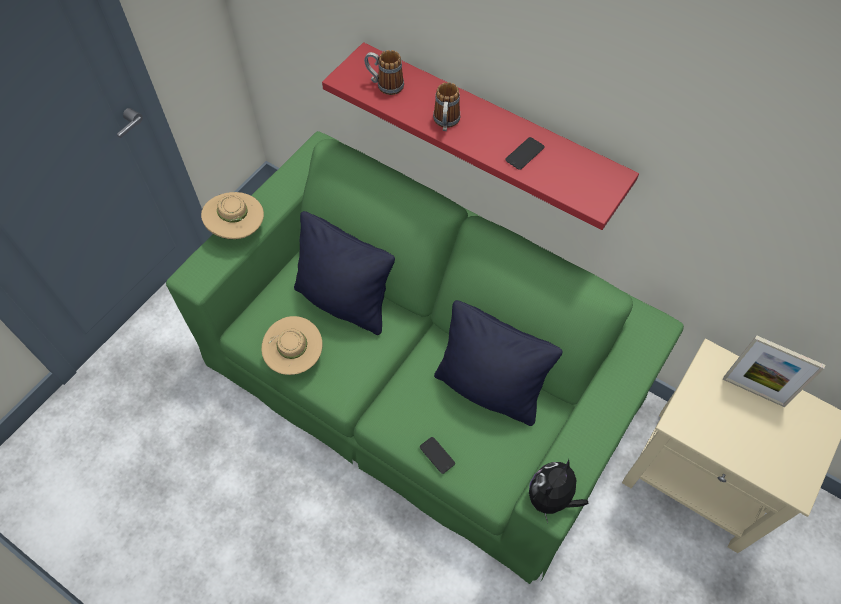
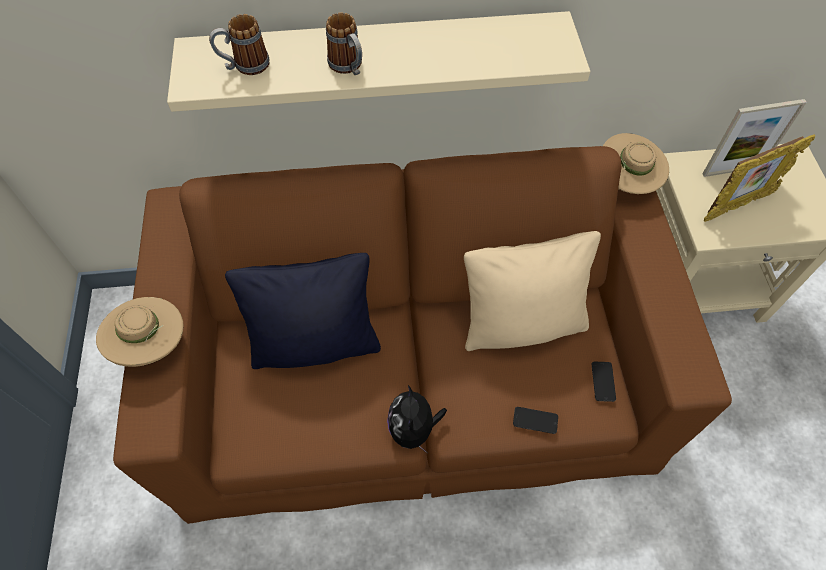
camera: 40 degrees left, 0 degrees up
(295, 356) = (315, 435): beige hat -> beige hat (626, 181)
(421, 378) = (413, 371): green sofa -> brown sofa
(489, 388) = (522, 324): black pillow -> beige pillow
(490, 127) = (377, 57): red shelf -> beige shelf
(524, 154) = (455, 52): phone -> phone (603, 381)
(551, 498) = (694, 373): plush toy -> plush toy (414, 429)
(726, 419) = (737, 206): none -> picture frame

